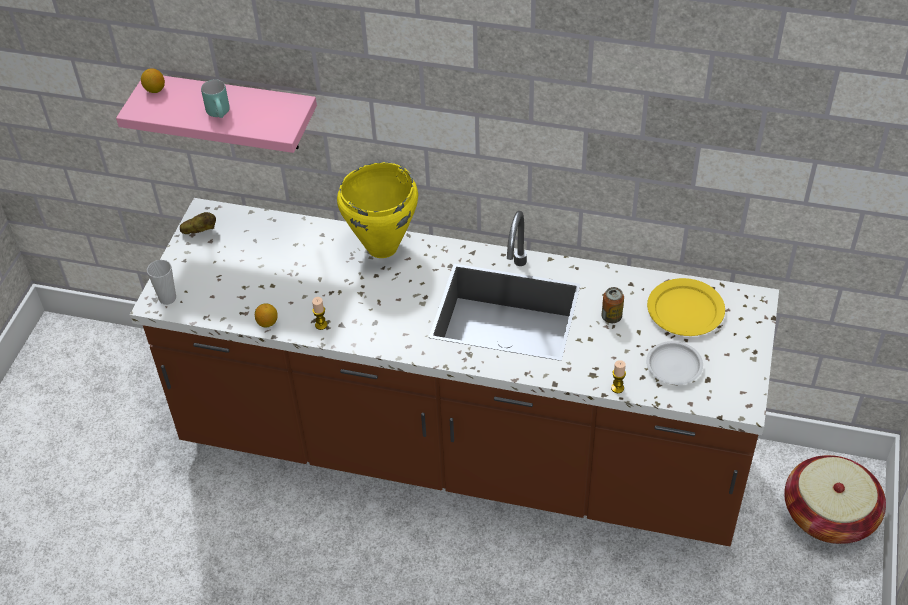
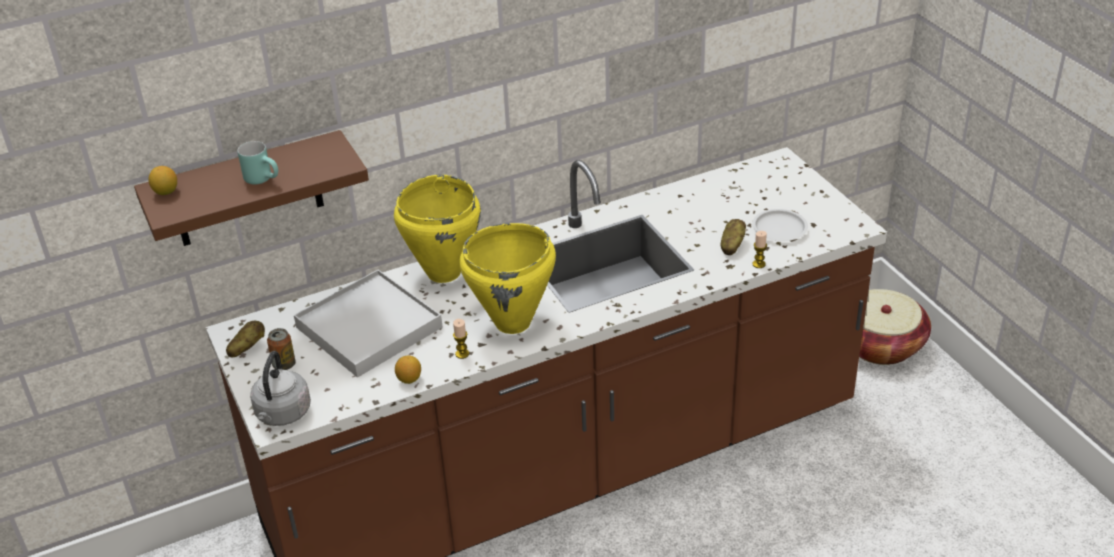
camera: 40 degrees left, 10 degrees down
(167, 298) = (282, 414): cup -> grey kettle
(234, 112) = (247, 191): pink shelf -> brown shelf
(286, 262) = (368, 327): none -> white tray
(381, 321) = (513, 323): none -> yellow cooking pot
(611, 317) = (694, 223): can -> can (284, 365)
(615, 357) = (731, 246): none -> potato
(686, 310) = (741, 191): yellow plate -> none

